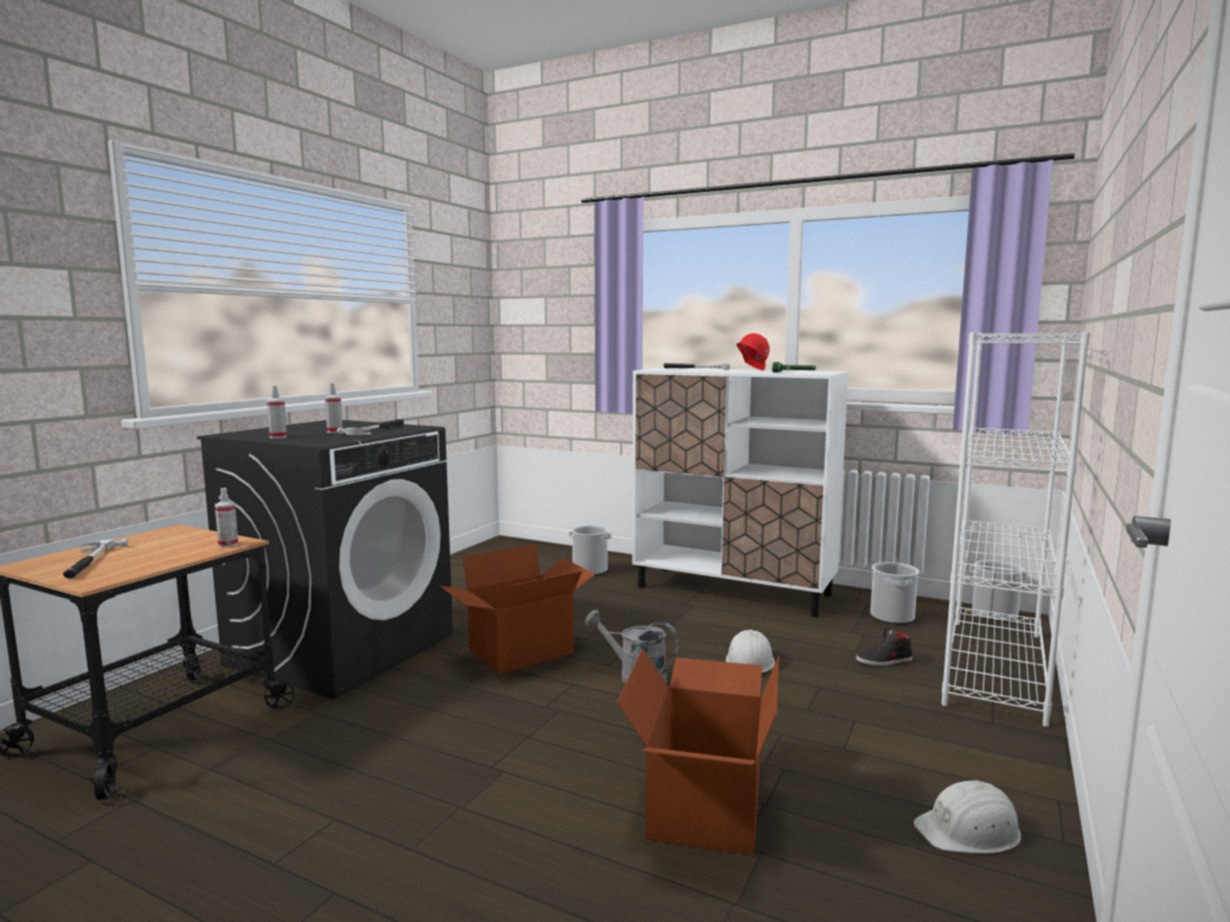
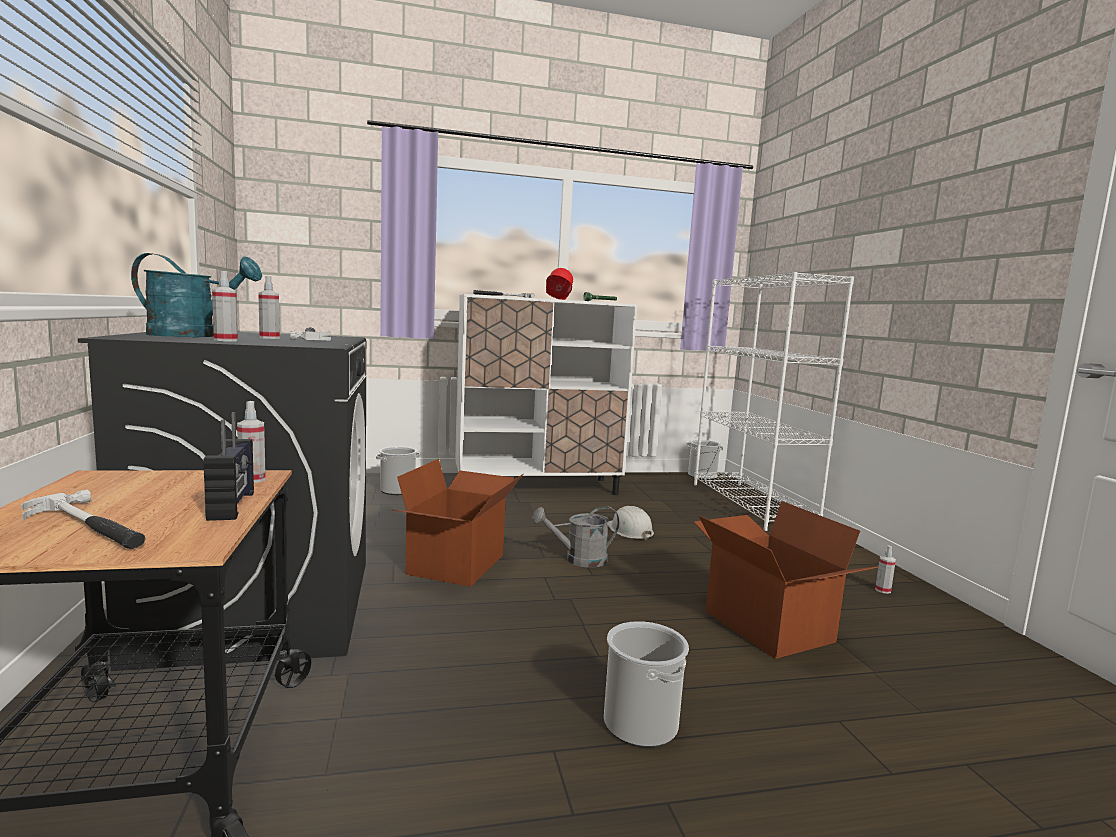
camera: 40 degrees left, 0 degrees up
(170, 561) = (233, 506): none -> radio
(288, 430) = (193, 336): none -> turquoise watering can
(884, 661) = (698, 513): black shoe -> none
(892, 617) = (657, 487): bucket -> bucket (640, 724)
(969, 831) = (883, 590): white hard hat -> spray bottle

